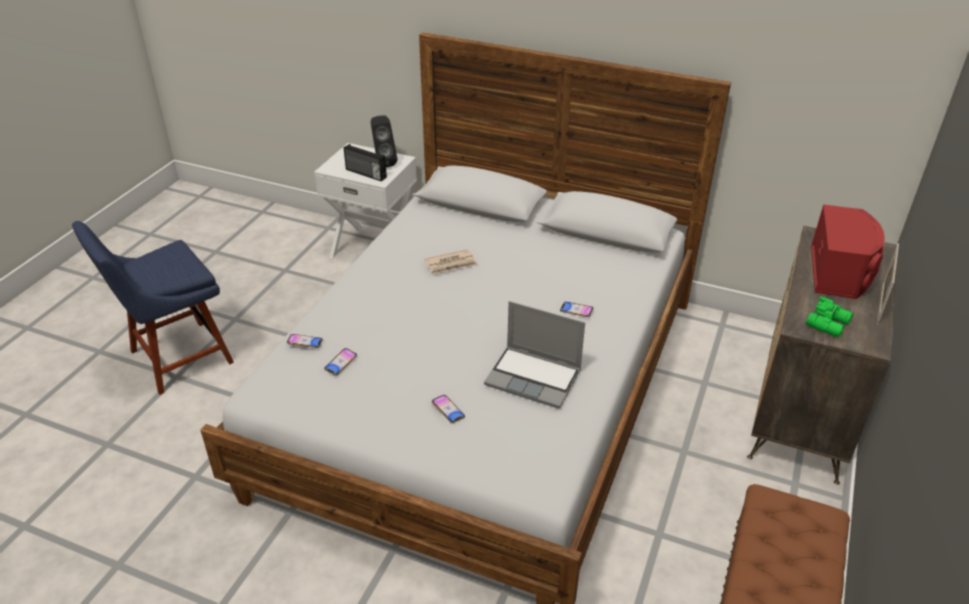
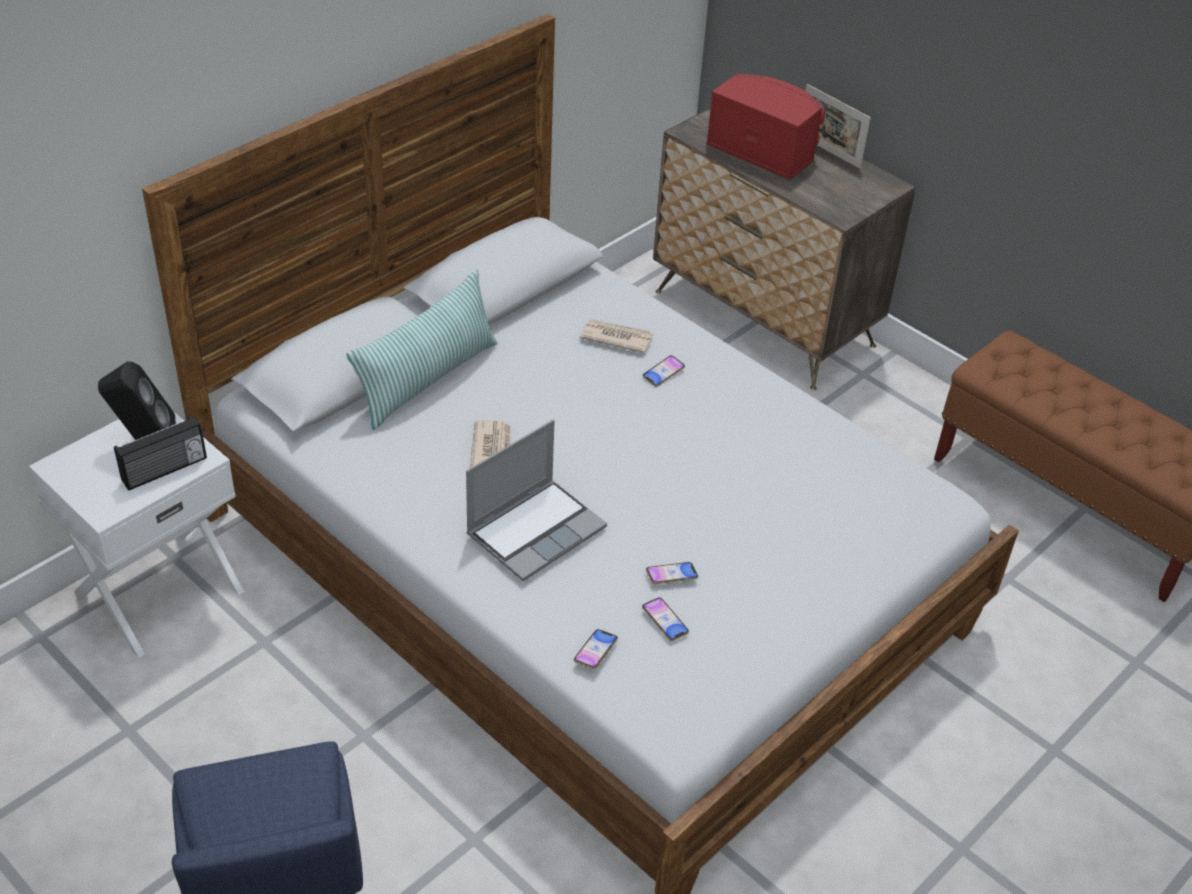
camera: 70 degrees left, 5 degrees up
(448, 410) = (798, 544): phone -> phone (671, 575)
(496, 227) = (427, 379): none -> pillow
(534, 378) = (771, 451): laptop -> laptop (536, 530)
(595, 283) = (615, 337): none -> newspaper
(829, 324) = (845, 195): green binoculars -> none

